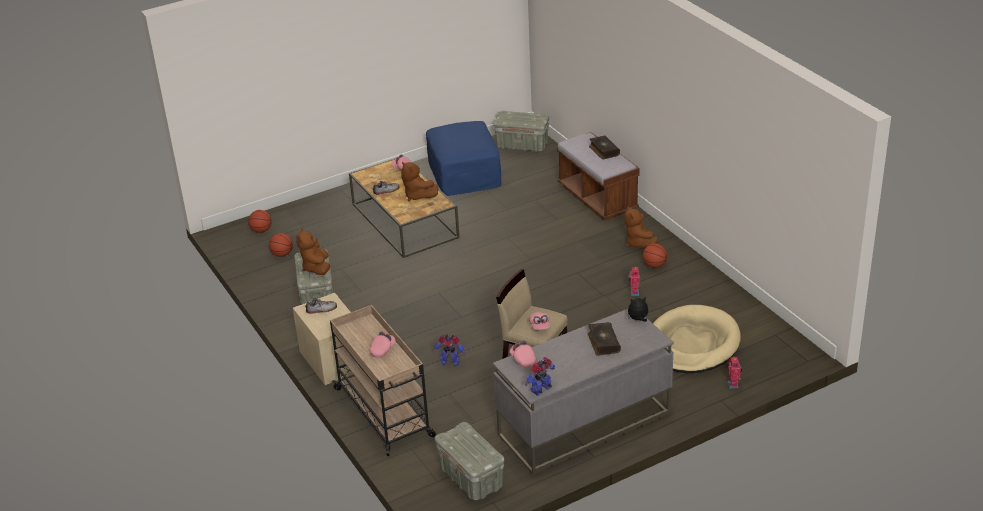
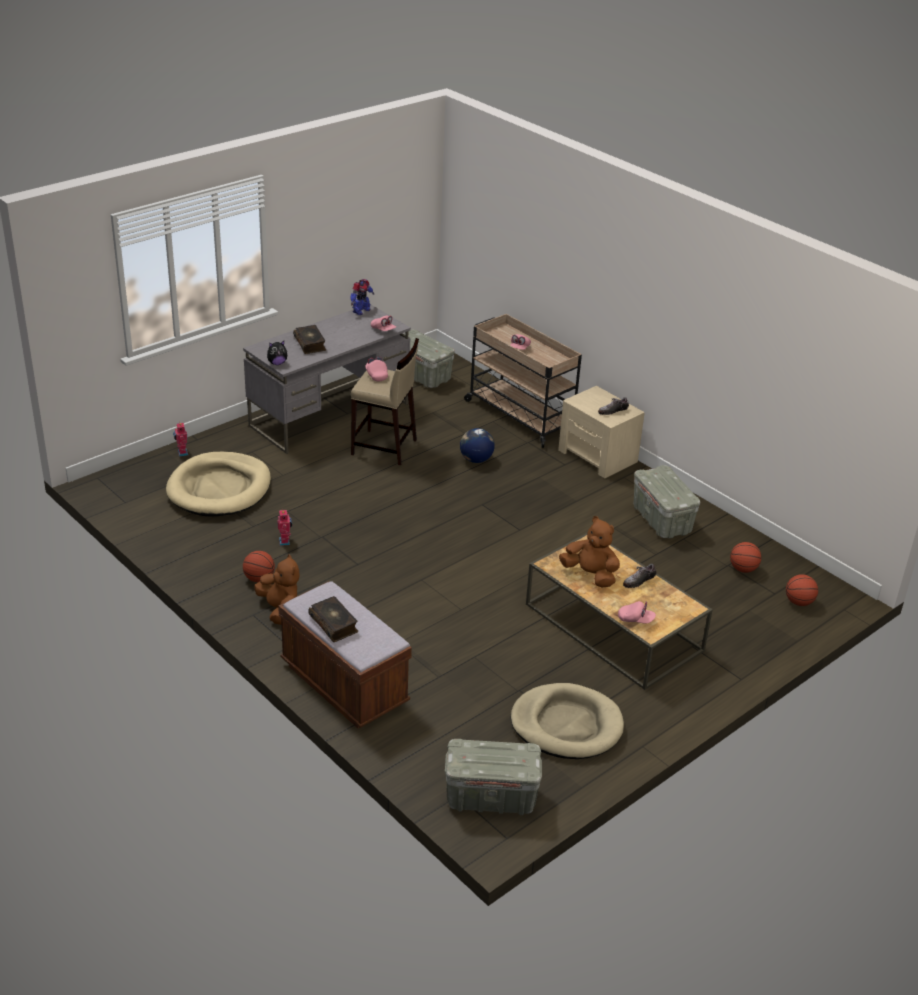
camera: 165 degrees right, 0 degrees up
(316, 268) = (660, 483): brown plush toy -> none
(450, 362) = (476, 460): toy robot -> globe
(464, 172) = (566, 725): blue ottoman -> beige dog bed

